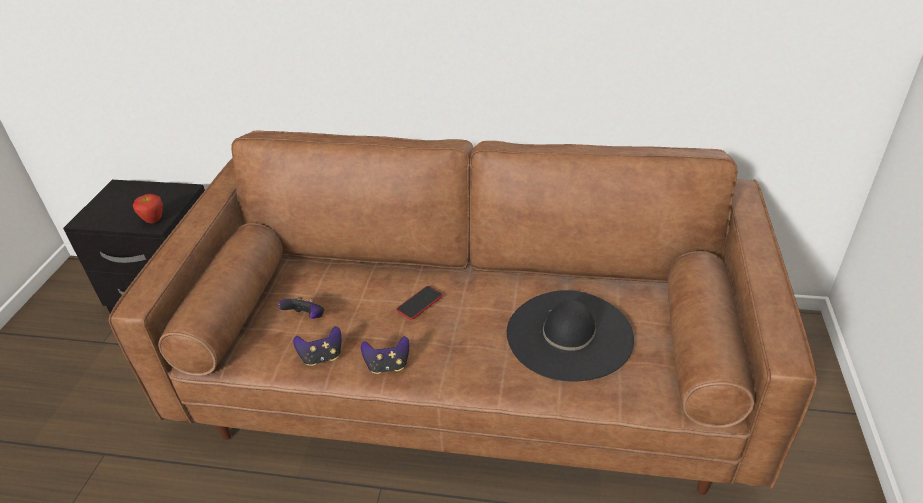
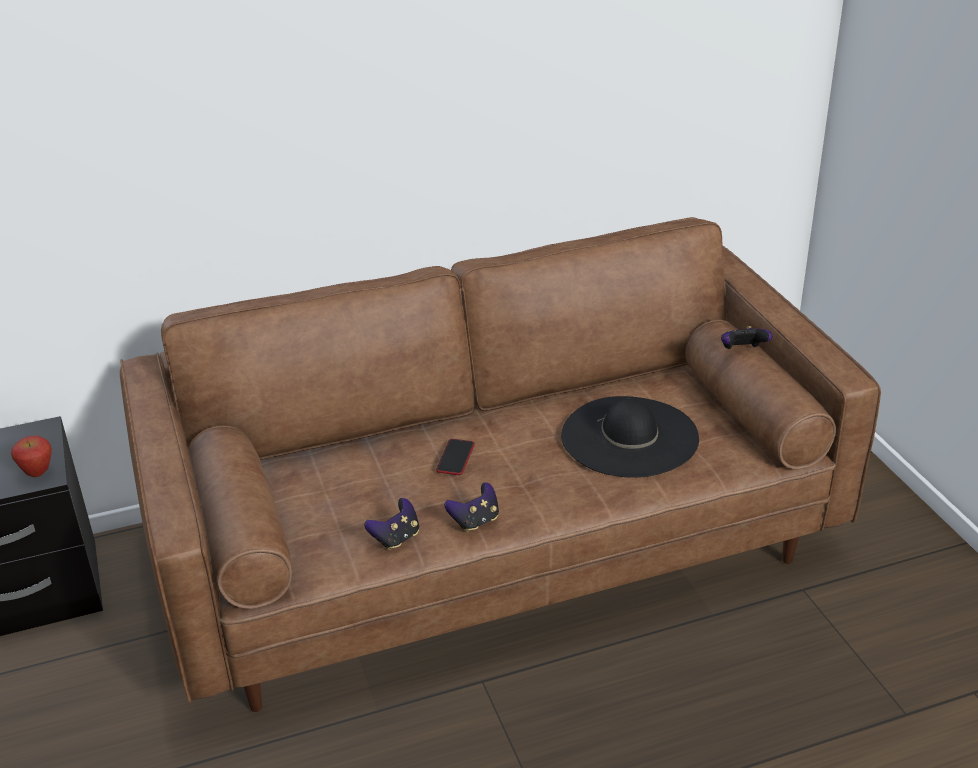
camera: 30 degrees left, 5 degrees down
(306, 318) = (340, 511): game controller -> game controller (742, 351)

